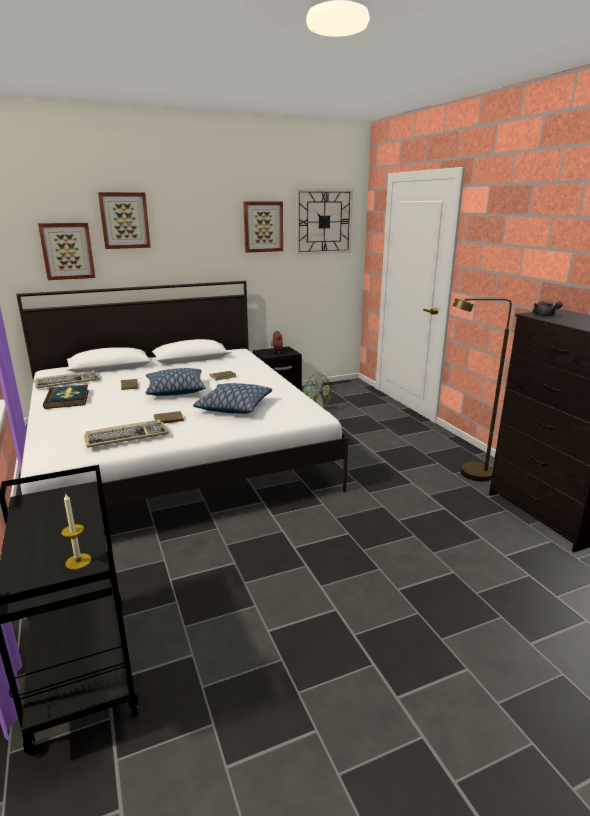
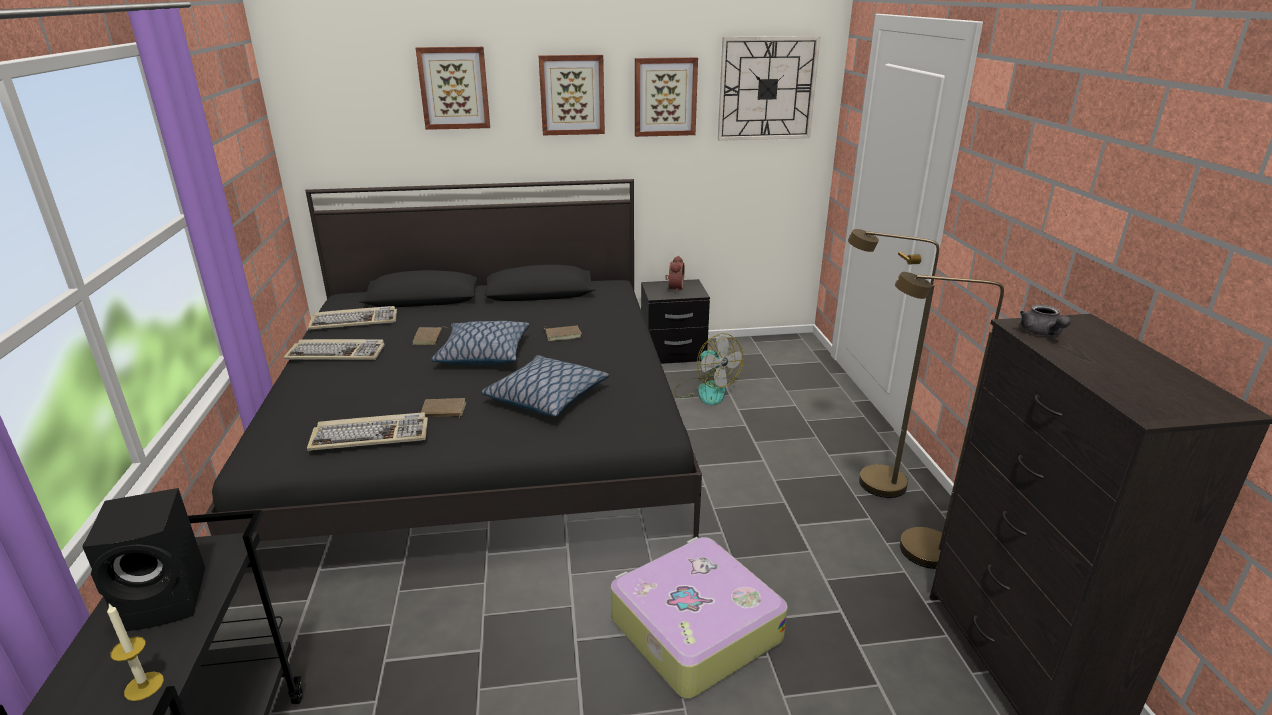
camera: 15 degrees right, 5 degrees up
(58, 520) = (168, 599): none -> black speaker
(67, 251) = (374, 131): picture -> picture (572, 95)
(68, 399) = (337, 353): book -> keyboard
(174, 452) = (484, 437): white bed -> black bed
(364, 530) = (693, 628): none -> suitcase
(428, 446) = (868, 481): none -> brown floor lamp

